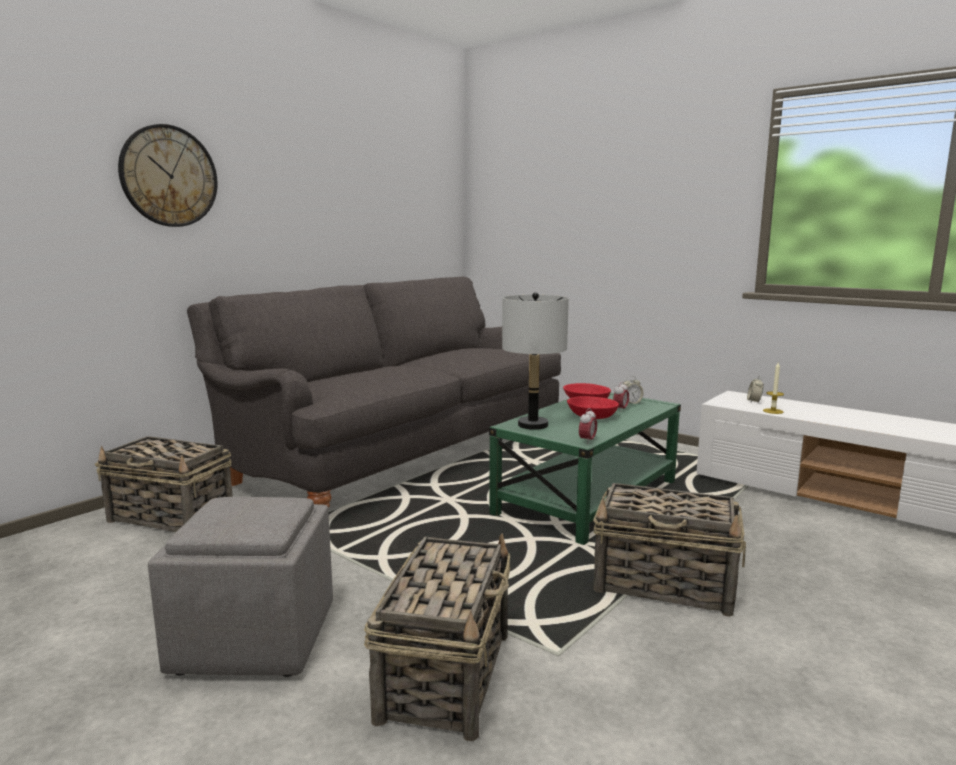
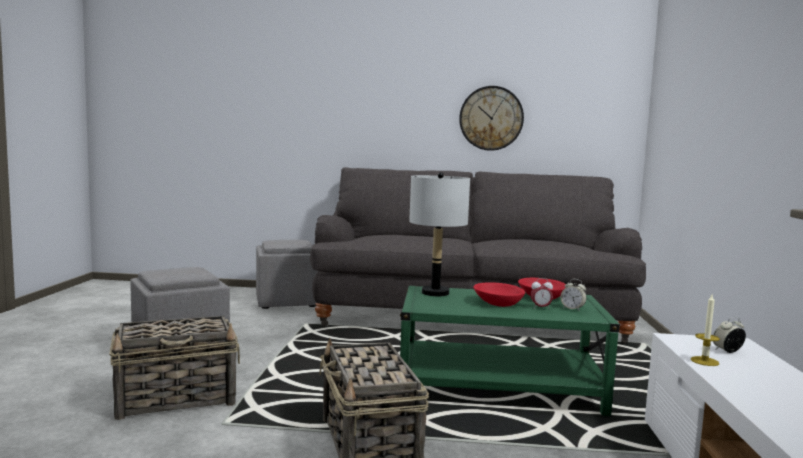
camera: 55 degrees right, 5 degrees down
(169, 176) = (345, 90): wall clock -> wall clock (491, 118)
(172, 517) = (287, 301): basket -> grey ottoman
(587, 441) = (421, 308): alarm clock -> none

